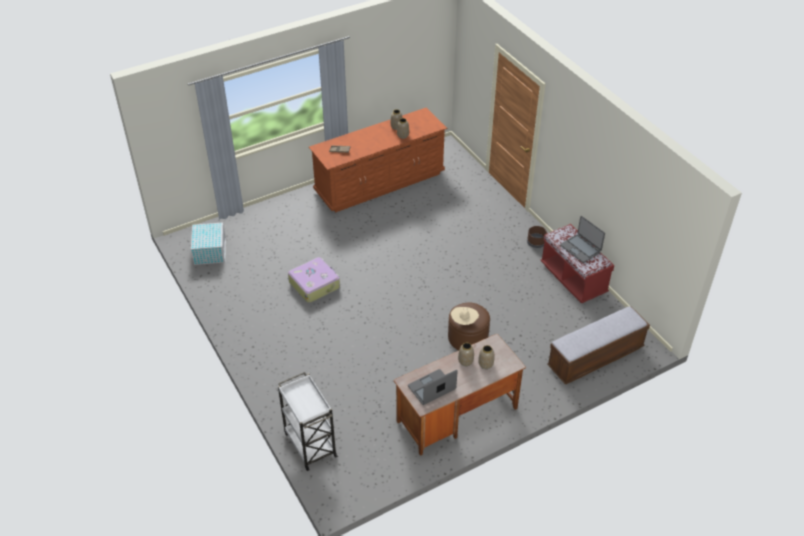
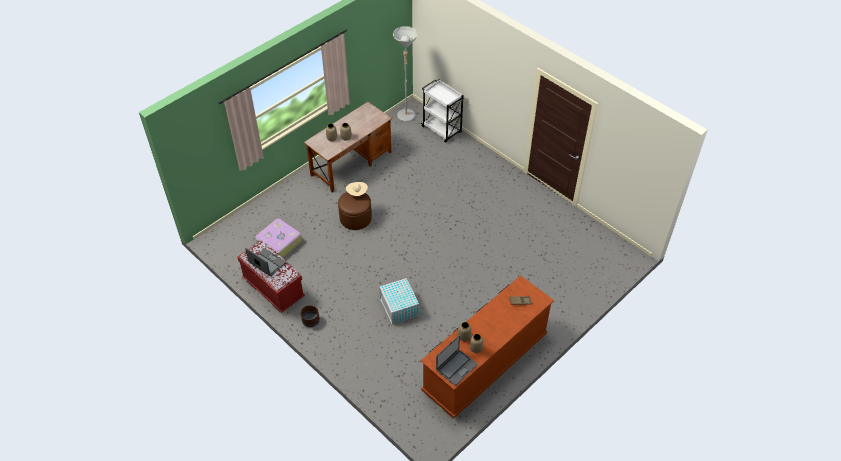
camera: 165 degrees right, 5 degrees up
(210, 251) = (599, 249): white storage box -> white storage box (399, 307)
(314, 284) = (494, 237): suitcase -> suitcase (279, 243)
(354, 477) = (406, 118): none -> grey floor lamp
(432, 388) = (364, 117): laptop -> laptop (456, 367)
(595, 357) = (254, 222): bench -> none

